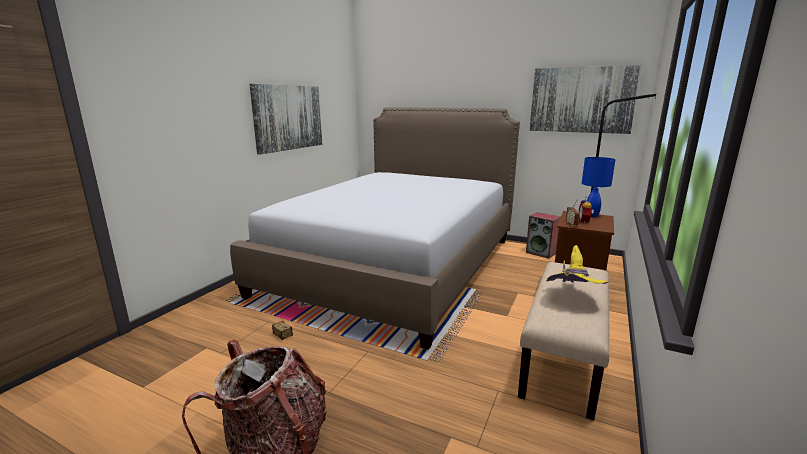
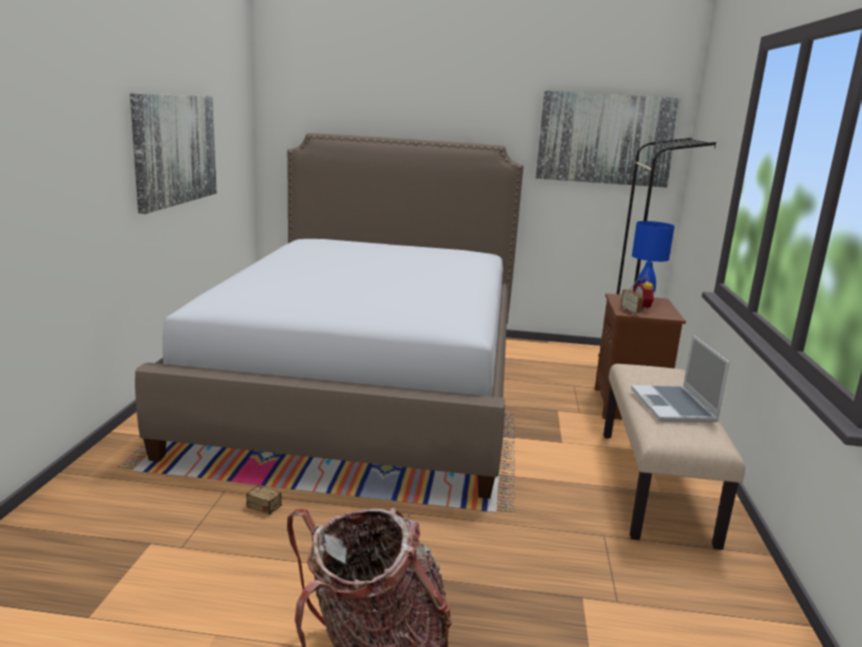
camera: 20 degrees left, 0 degrees up
(541, 253) = (556, 353): speaker -> none
(571, 298) = (674, 406): yellow hat -> laptop

